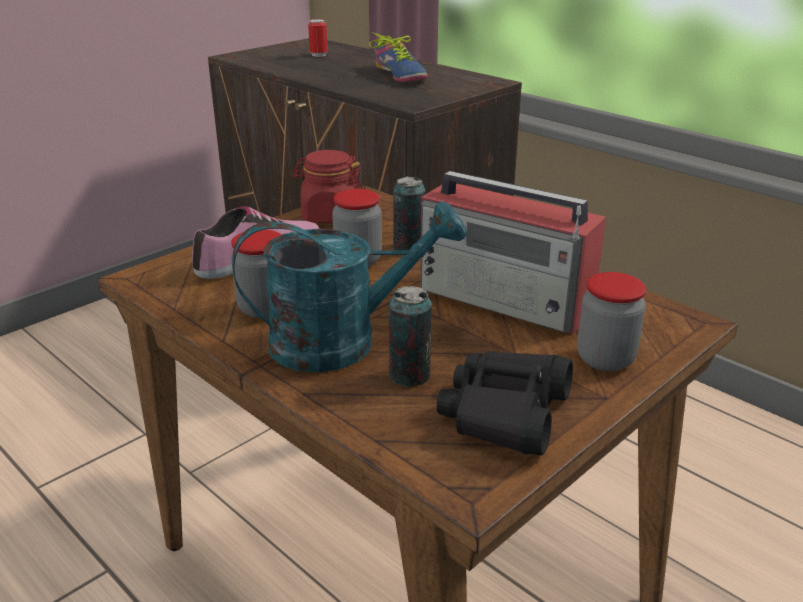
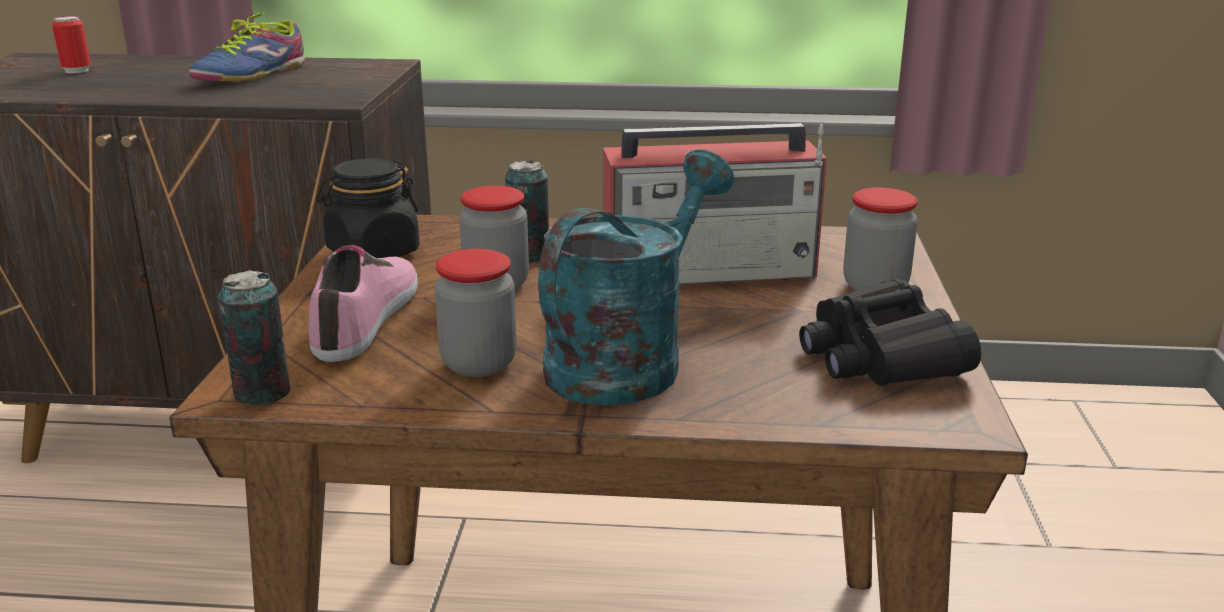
camera: 40 degrees left, 5 degrees down
(329, 215) = (373, 253): red jar -> black jar
(400, 75) = (252, 74): shoe -> shoe turned 90 degrees clockwise
(409, 375) = (747, 362): can -> can (262, 393)

